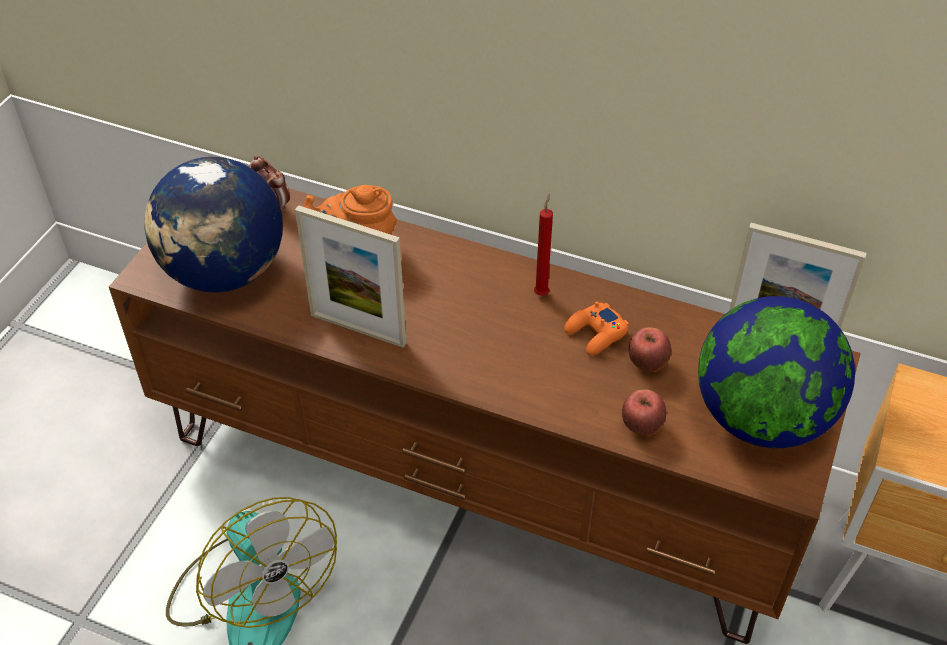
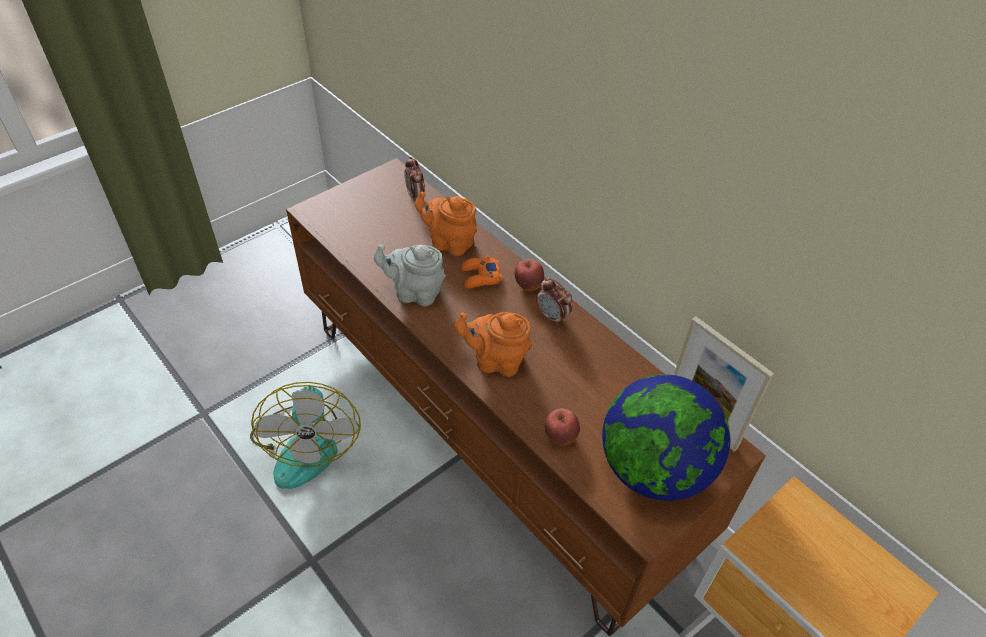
camera: 25 degrees right, 0 degrees up
(224, 273) = (358, 226): globe -> none
(358, 329) = (414, 293): picture frame -> grey teapot
(512, 371) = (495, 361): none -> orange teapot
(542, 292) = (552, 317): red candle -> alarm clock
(596, 334) = (571, 359): orange game controller -> orange game controller (480, 277)
(647, 364) = (594, 395): apple -> apple (528, 286)

